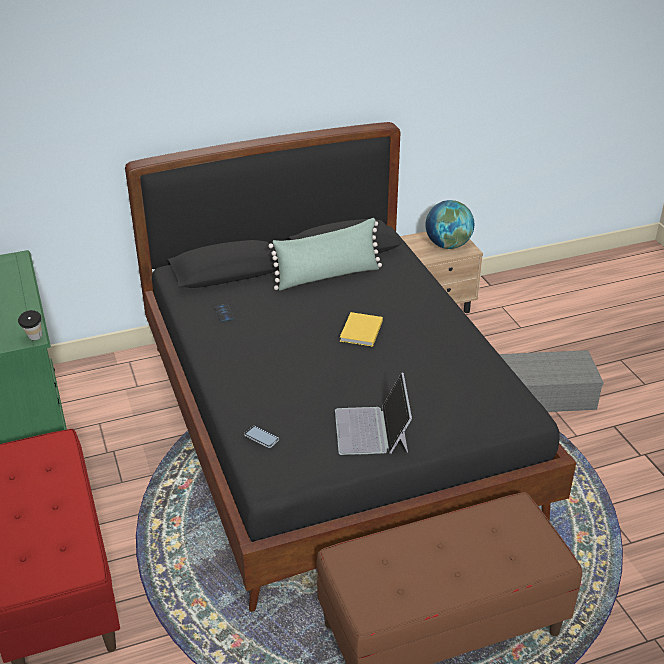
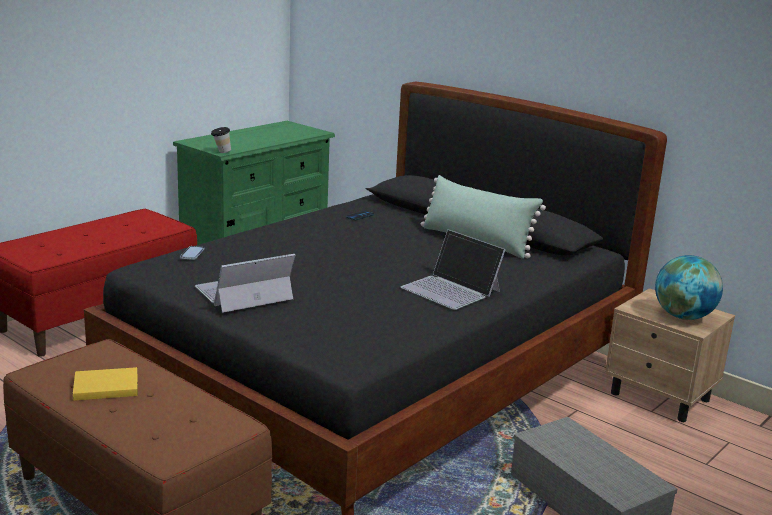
camera: 60 degrees right, 15 degrees down
(360, 332) = (397, 266): yellow book -> yellow book (104, 386)
(421, 323) = (451, 289): none -> laptop

